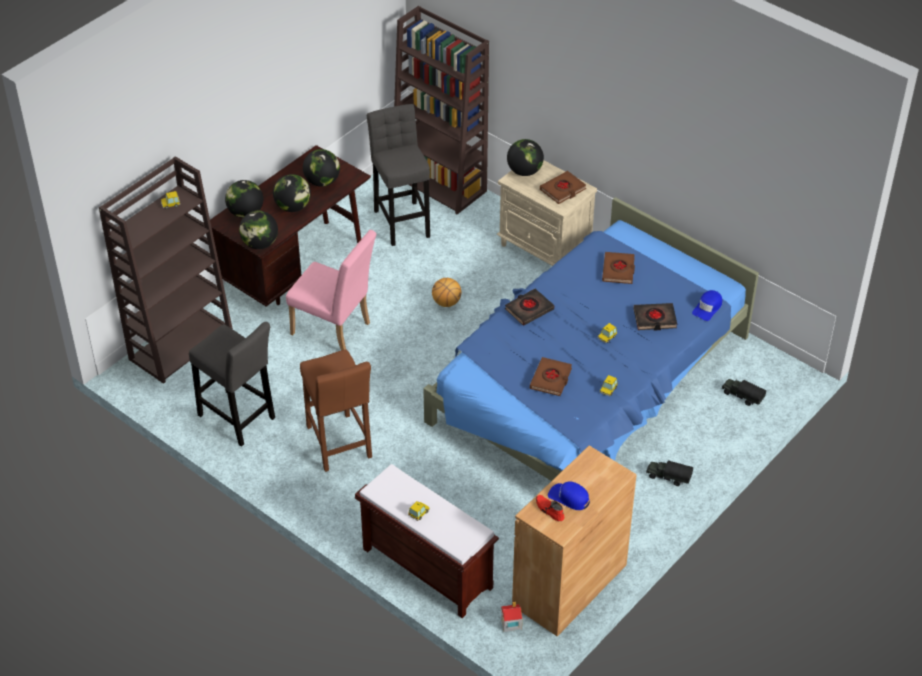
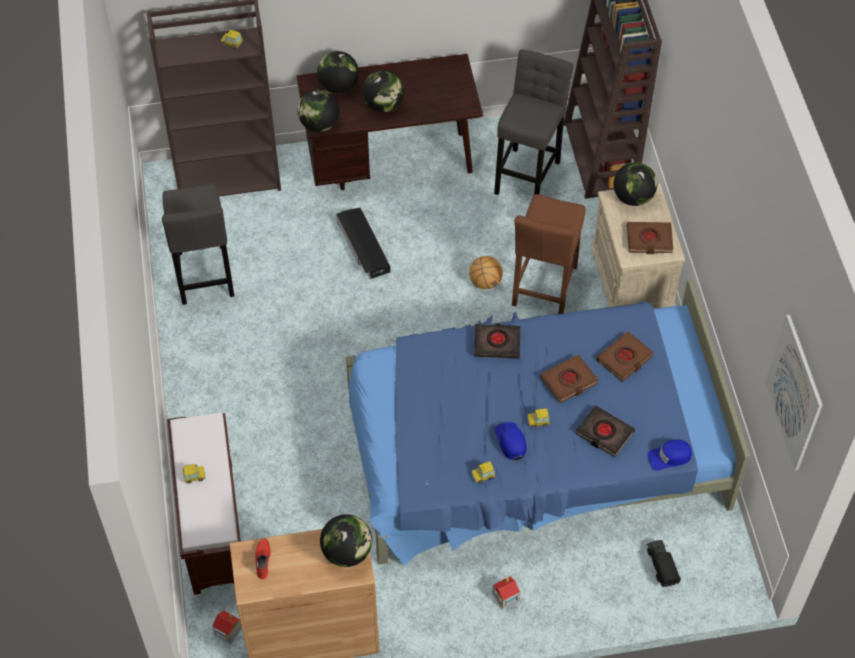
camera: 40 degrees right, 10 degrees up
(322, 182) = (434, 95): globe -> globe (347, 552)
(335, 331) = (363, 247): pink chair -> black storage box
(339, 445) = (258, 359): brown stool -> brown stool (544, 289)
(551, 379) = (443, 427): brown book -> brown book (569, 381)
(569, 497) = (292, 561): blue cap -> blue cap (510, 441)
(668, 477) = (505, 597): toy truck -> toy house
(798, 182) = (794, 393): none -> picture

